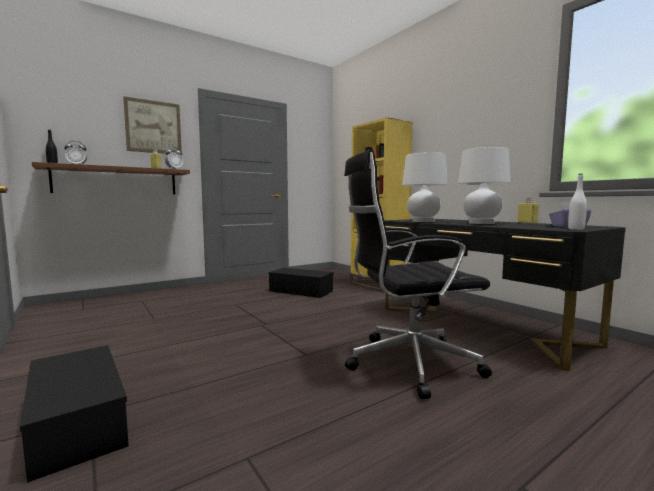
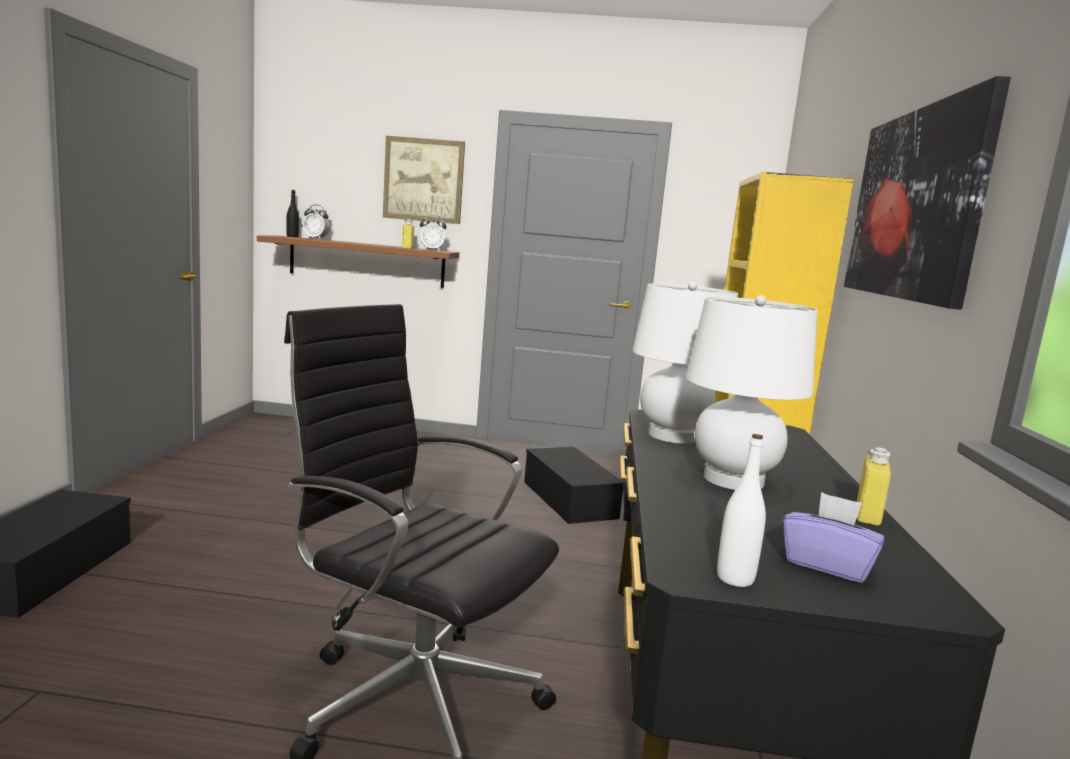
camera: 40 degrees right, 5 degrees up
(464, 125) = (915, 204): none -> picture

